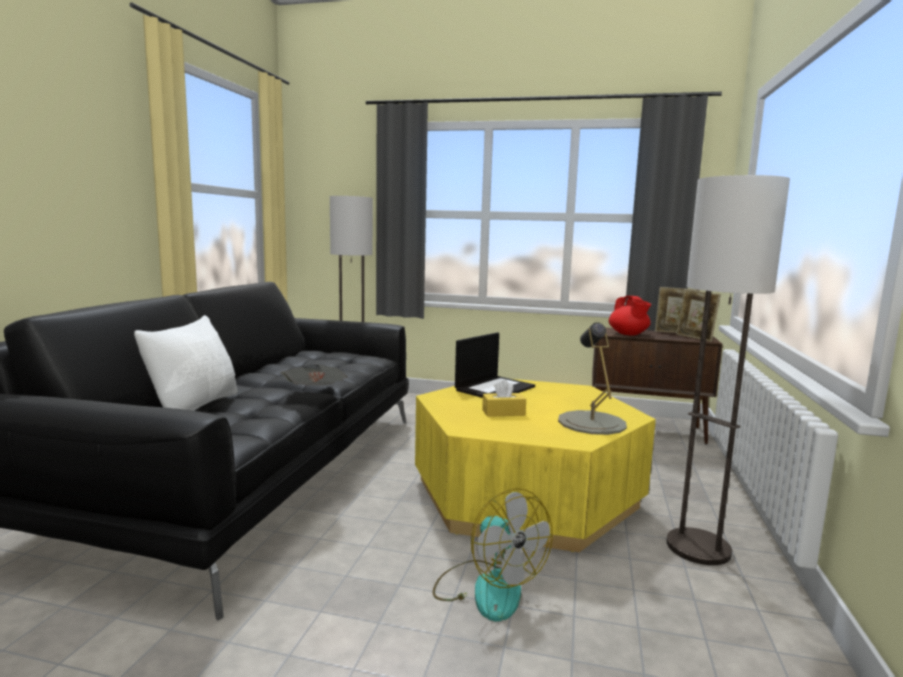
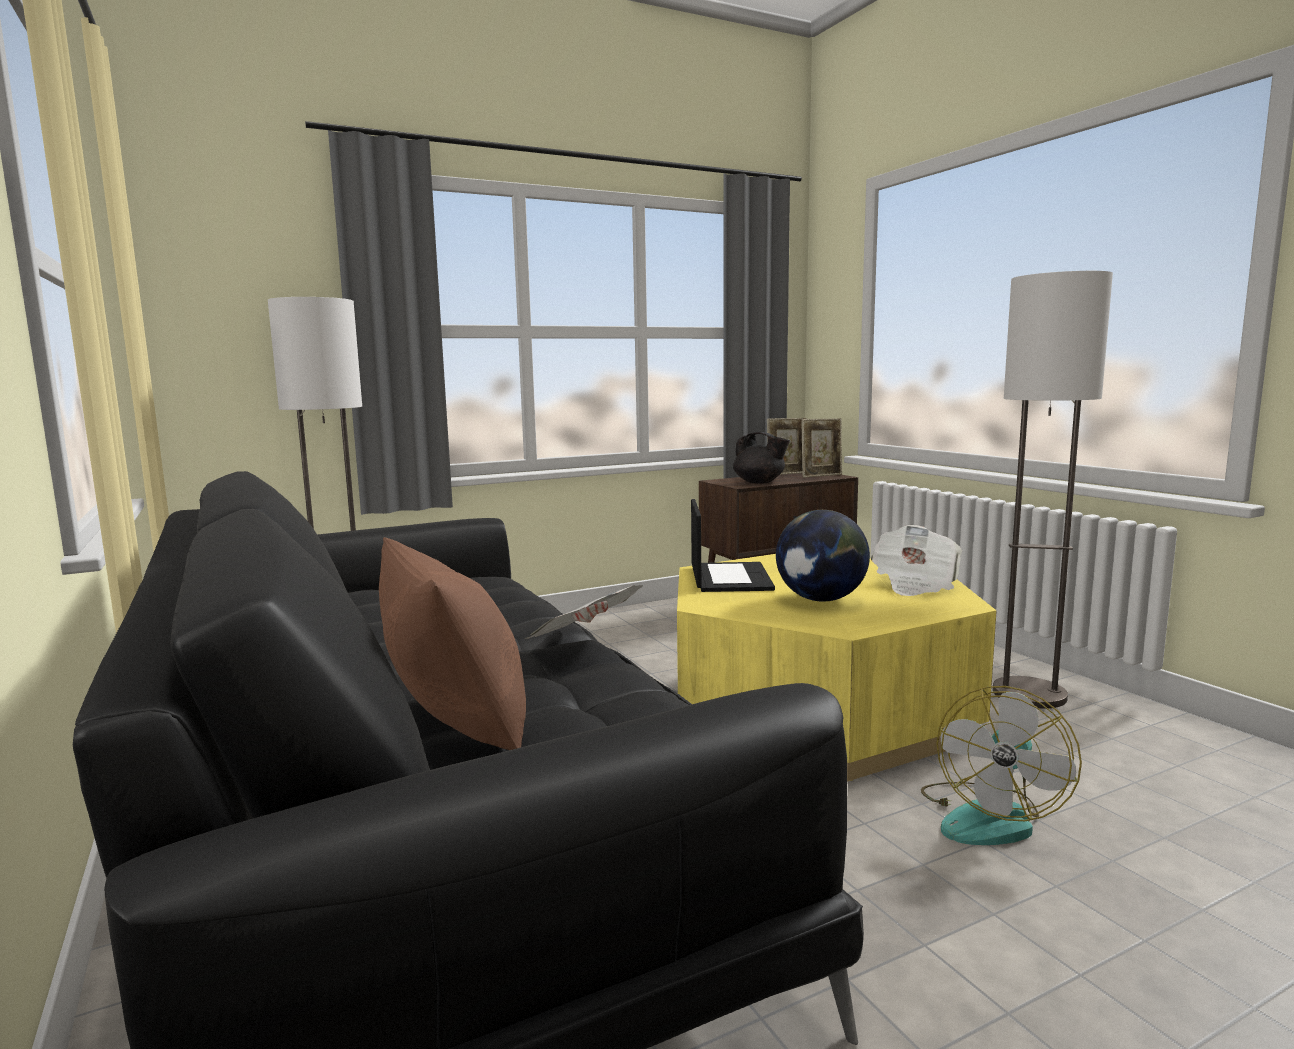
camera: 40 degrees left, 0 degrees up
(195, 405) = (457, 722): white pillow -> brown pillow
(487, 588) = (990, 817): fan -> fan turned 105 degrees clockwise
(503, 412) = (821, 599): yellow tissue box -> globe
(591, 422) = (914, 584): grey table lamp -> newspaper
(628, 334) = (760, 482): red teapot -> black teapot
(695, 338) = (821, 476): picture frame -> picture frame turned 45 degrees counterclockwise

